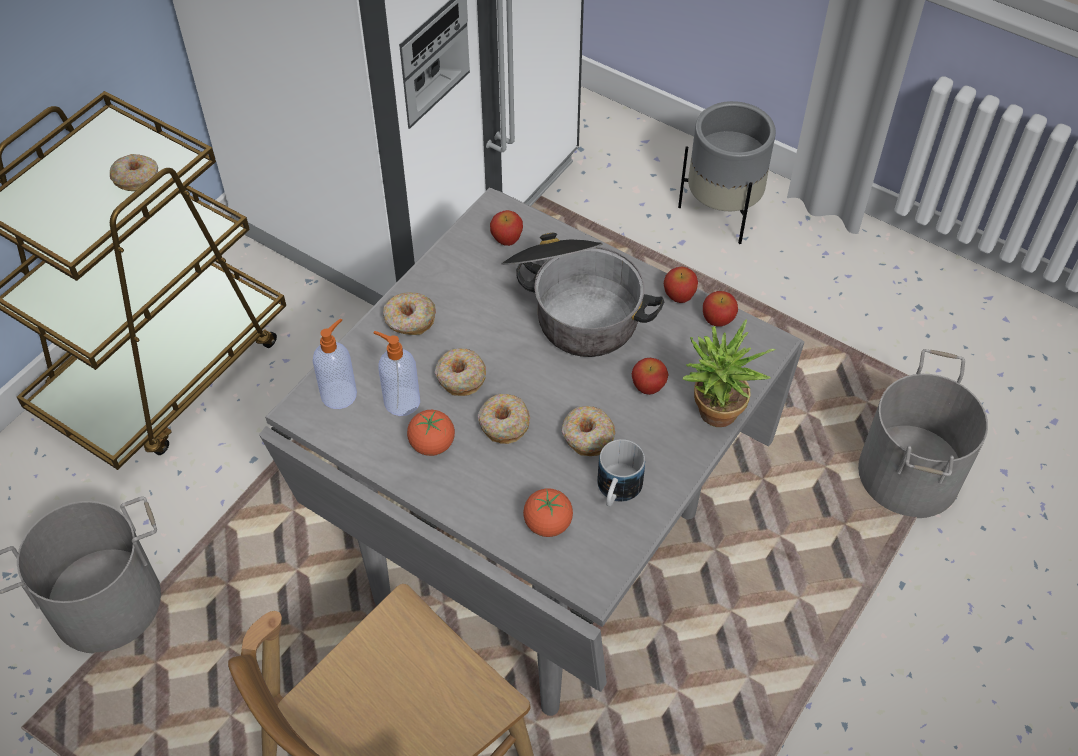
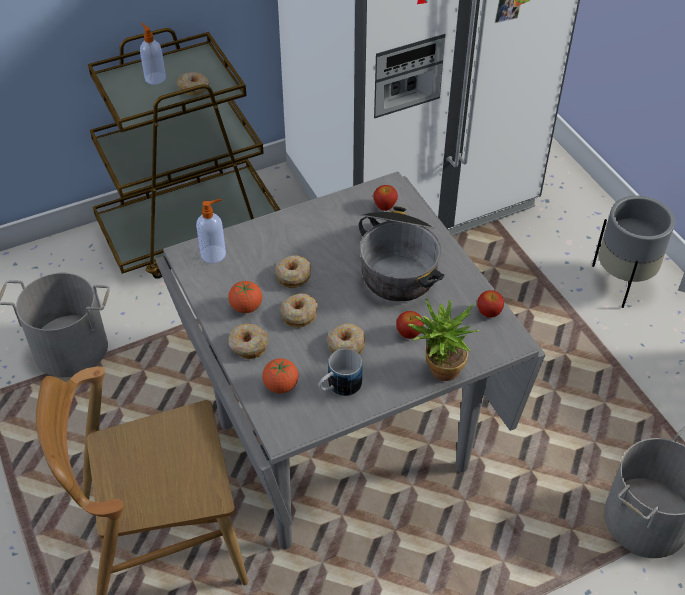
camera: 30 degrees right, 5 degrees down
(400, 401) = (246, 273): soap dispenser -> soap dispenser (155, 78)
(409, 320) = (287, 229): donut -> donut (248, 345)
(679, 295) = (473, 286): apple -> none

